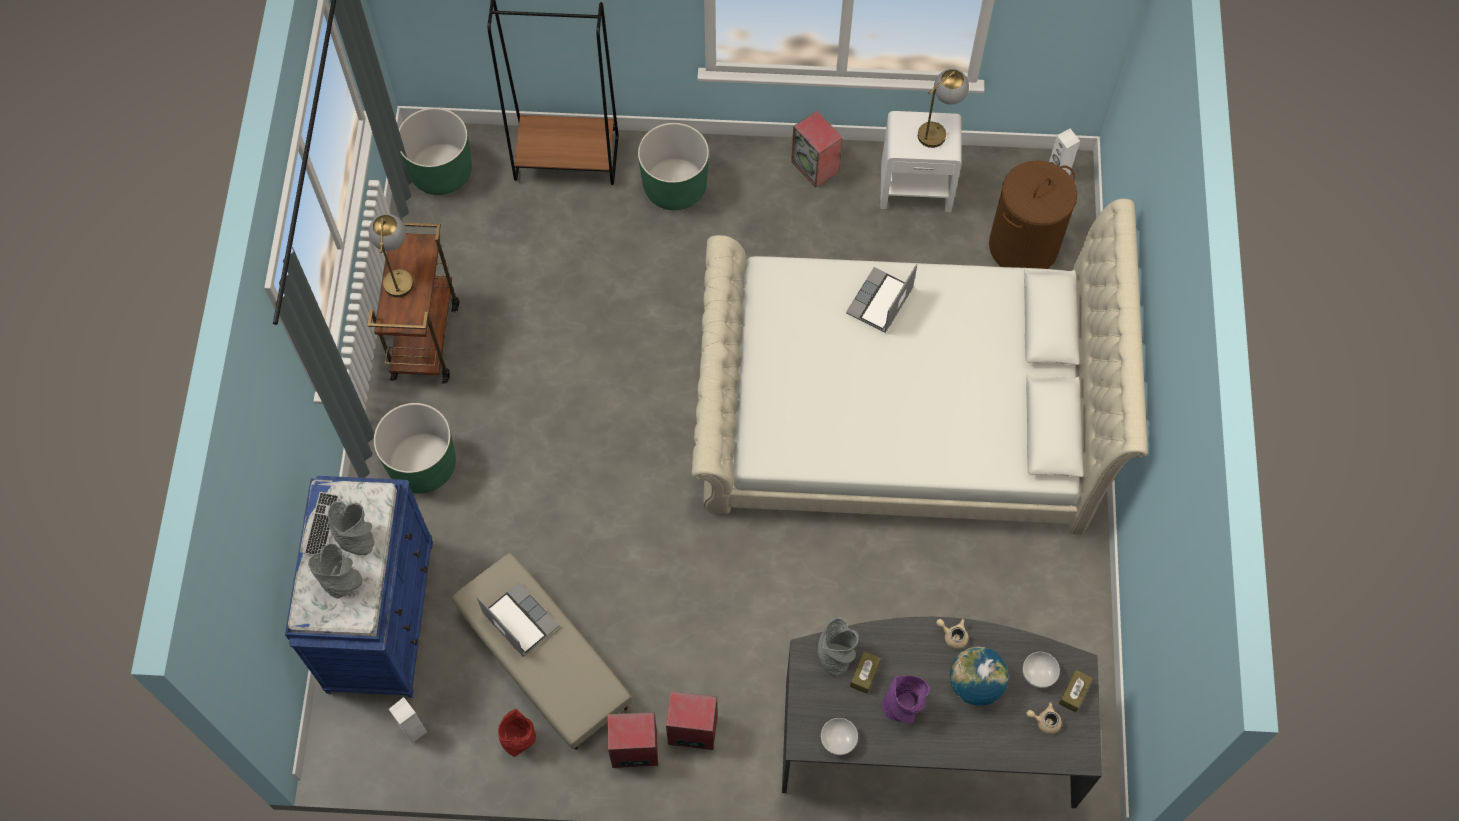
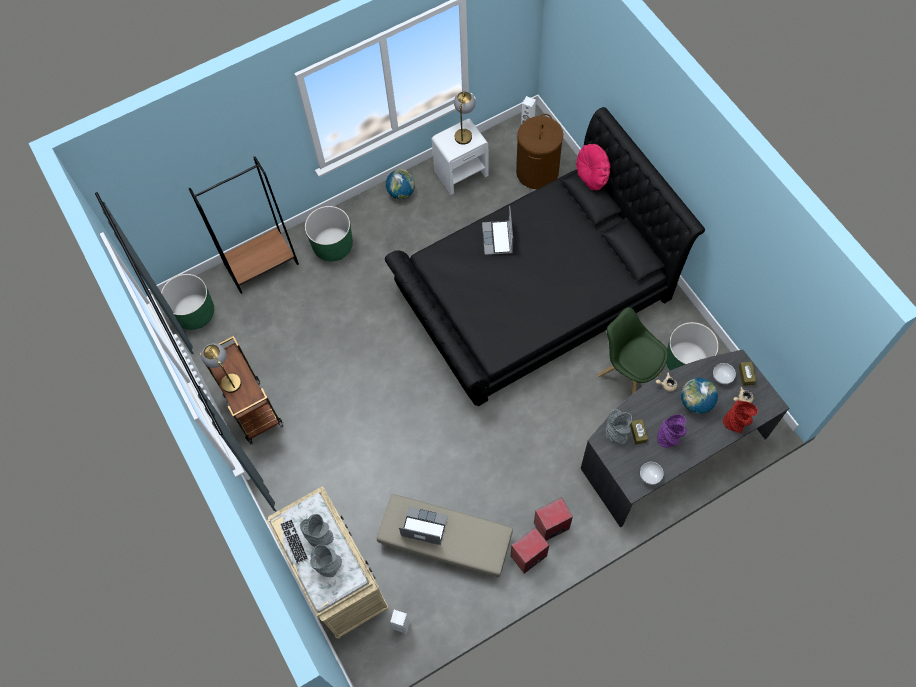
camera: 30 degrees left, 0 degrees up
(380, 615) = (337, 576): blue dresser -> beige dresser
(422, 464) = (301, 479): green planter -> green planter (686, 361)
(520, 740) = (464, 592): red vase -> red vase (736, 422)
(816, 167) = (401, 192): speaker -> globe
(900, 406) = (534, 290): beige bed -> black bed
(944, 599) = (628, 375): none -> green chair
(1066, 293) = (591, 178): none -> pink pillow

